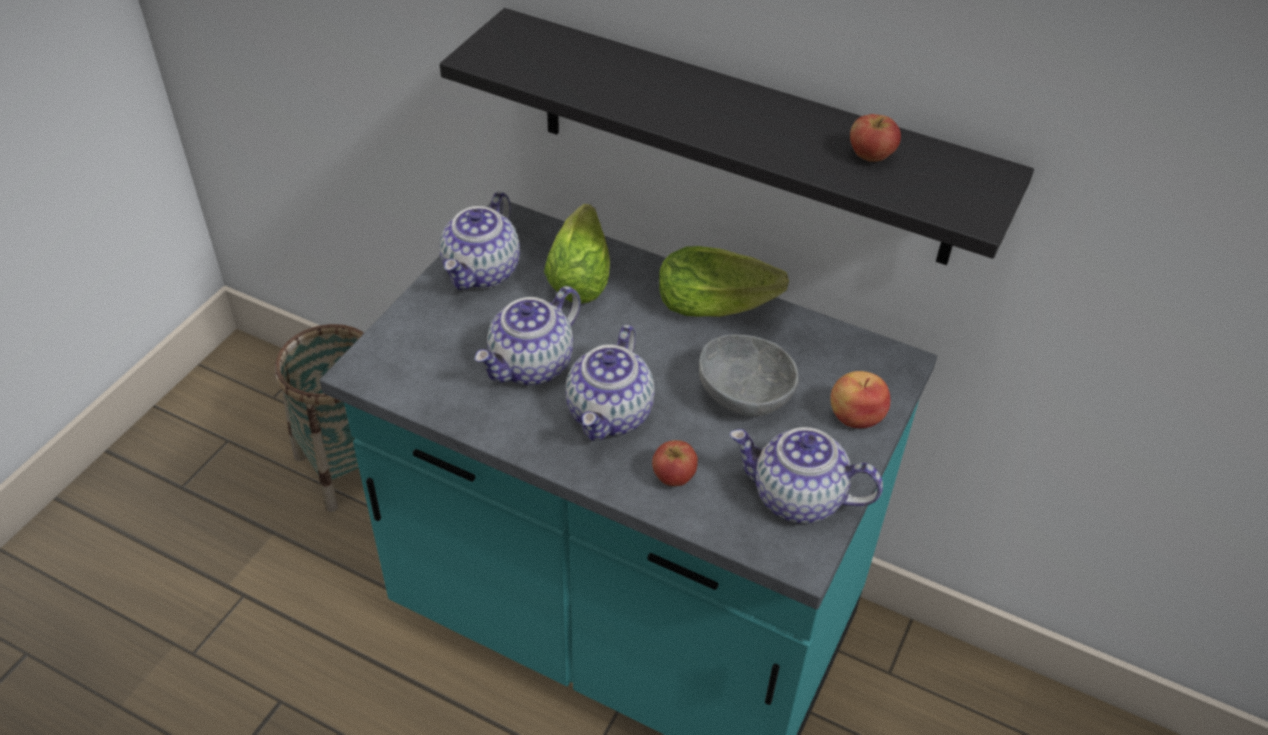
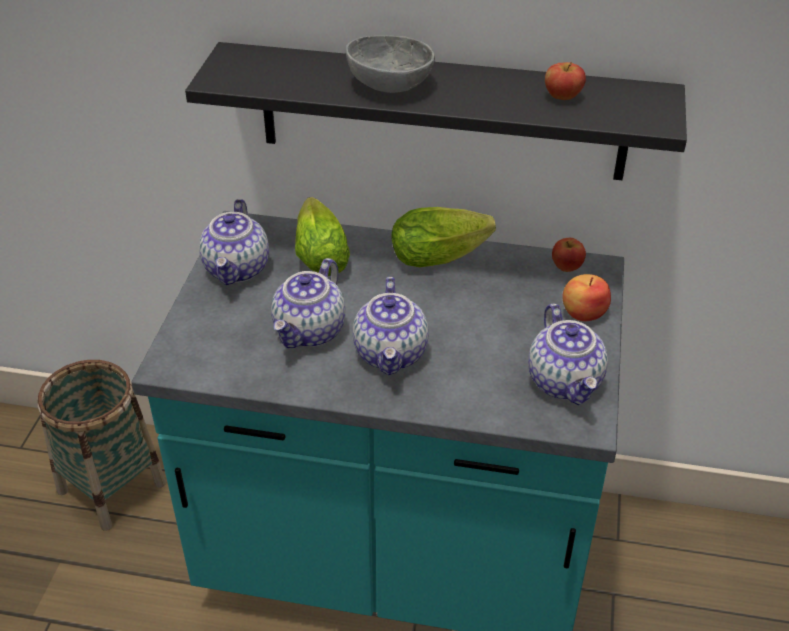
camera: 15 degrees left, 5 degrees down
(674, 477) = (463, 389): apple -> apple (567, 267)
(745, 394) = (491, 315): grey bowl -> grey bowl (390, 84)
(797, 498) = (566, 382): teapot -> teapot turned 105 degrees counterclockwise

